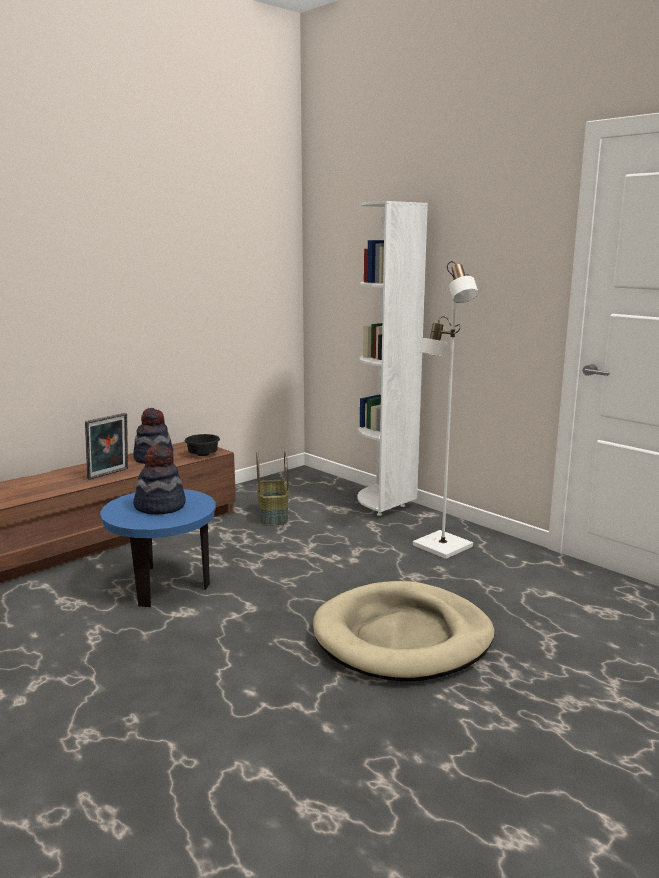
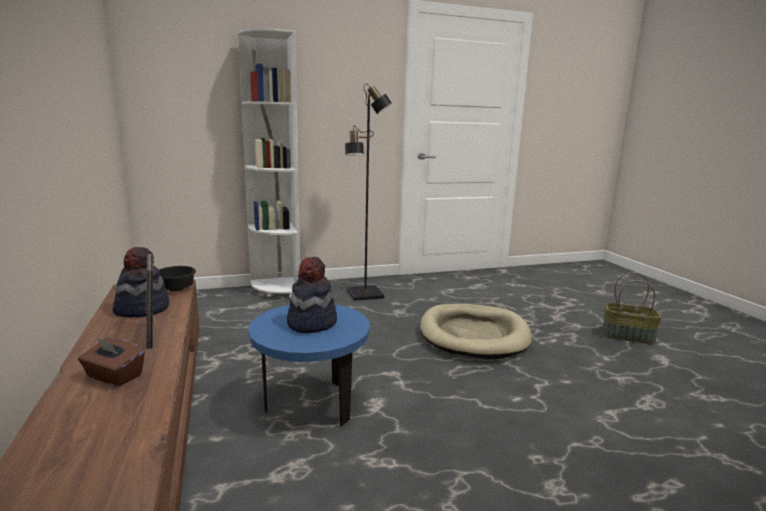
camera: 65 degrees left, 0 degrees up
(45, 483) = (114, 376): none -> brown tissue box
(274, 516) = (233, 329): basket -> basket (628, 336)
(442, 545) = (365, 294): white floor lamp -> black floor lamp

